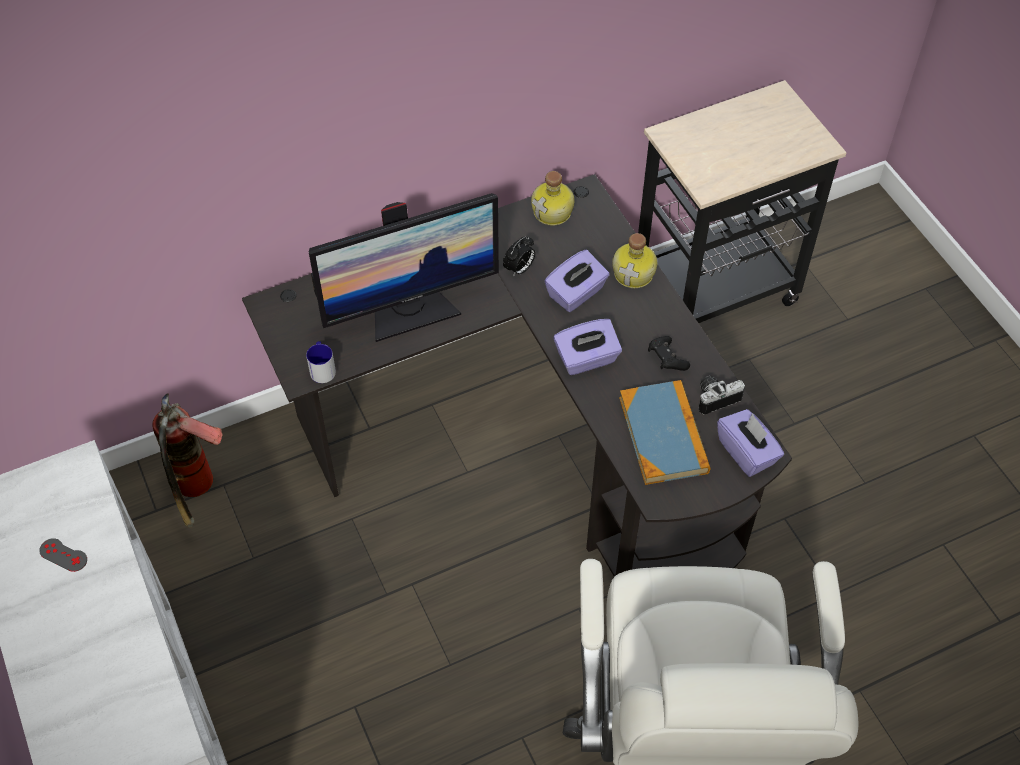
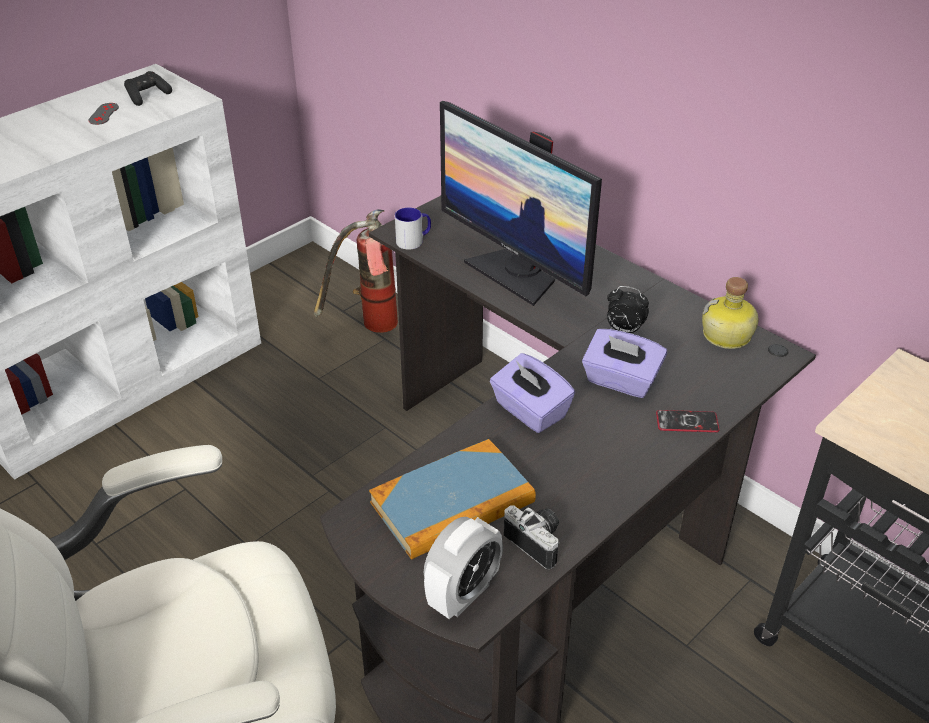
camera: 70 degrees right, 15 degrees down
(634, 274) = (687, 422): bottle -> phone
(666, 359) = (571, 480): black game controller -> black game controller (147, 96)
(747, 452) = (463, 594): purple tissue box -> alarm clock

